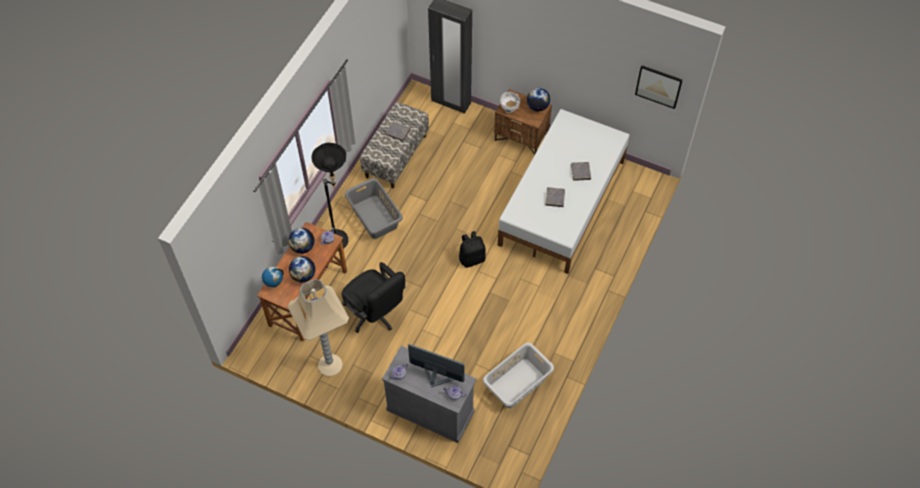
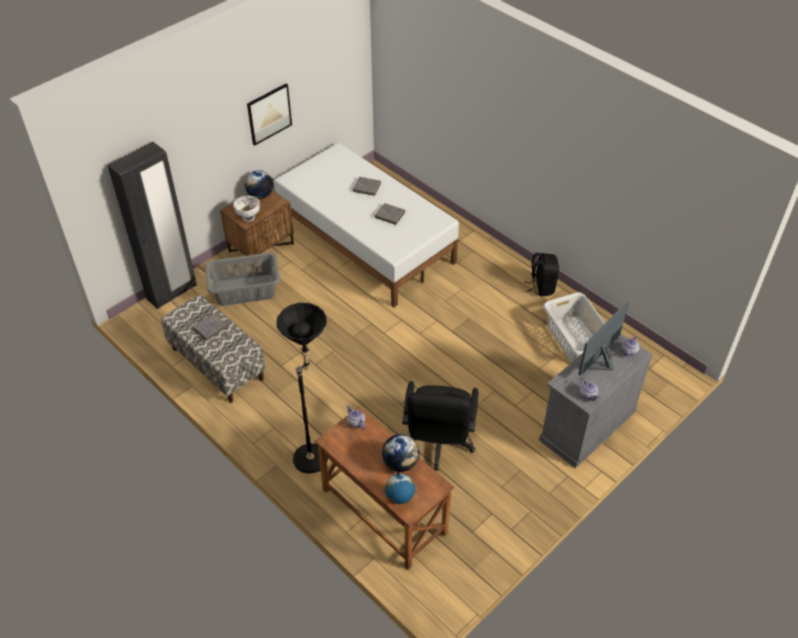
camera: 70 degrees left, 10 degrees down
(302, 247) = (354, 453): globe -> none
(330, 365) = (494, 512): beige floor lamp -> none
(374, 217) = (296, 409): grey laundry basket -> grey laundry basket (246, 290)
(375, 314) = (438, 445): black office chair -> black office chair turned 120 degrees clockwise
(472, 258) = (400, 333): black backpack -> black backpack (541, 287)
(658, 86) = (345, 58): picture -> picture (269, 114)

